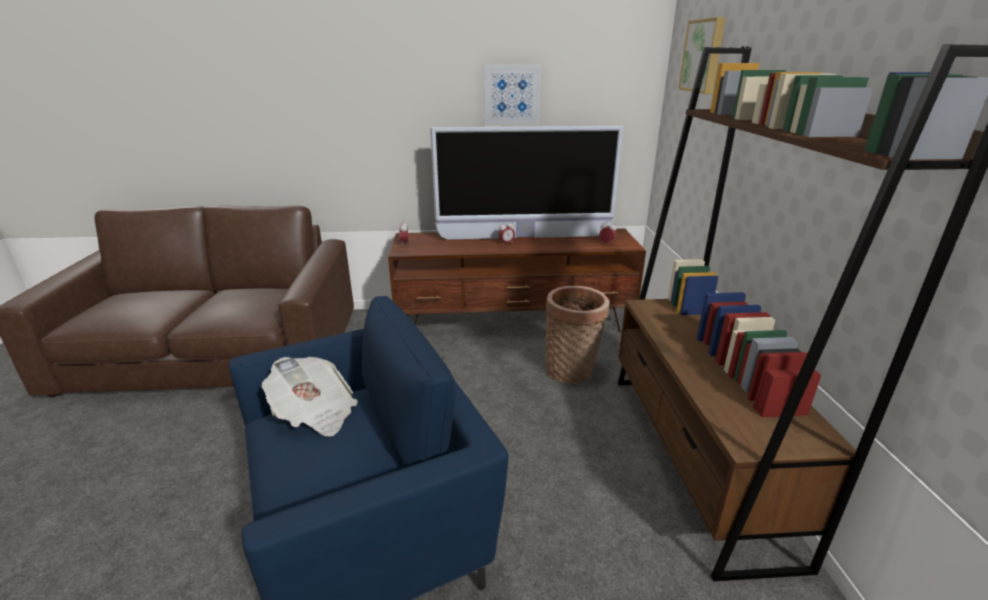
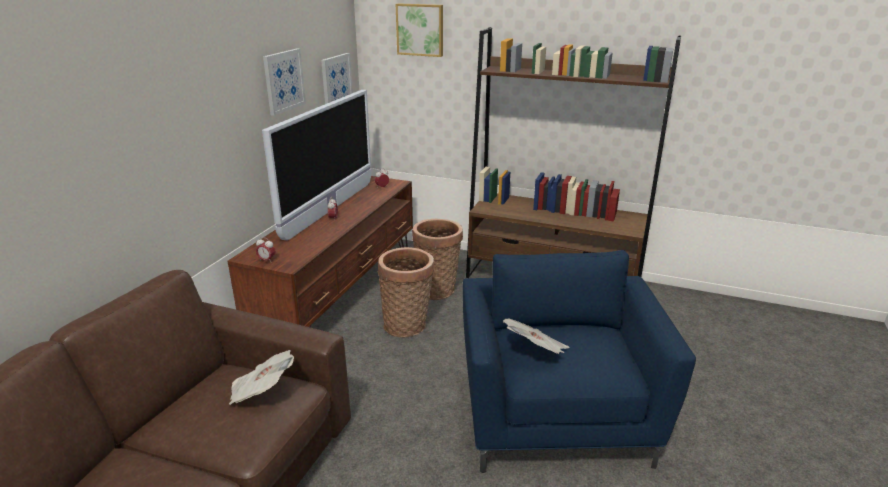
camera: 65 degrees left, 0 degrees up
(254, 306) = (262, 391): none -> newspaper
(487, 374) = (407, 325): none -> basket
(607, 113) = (336, 81): none -> picture

